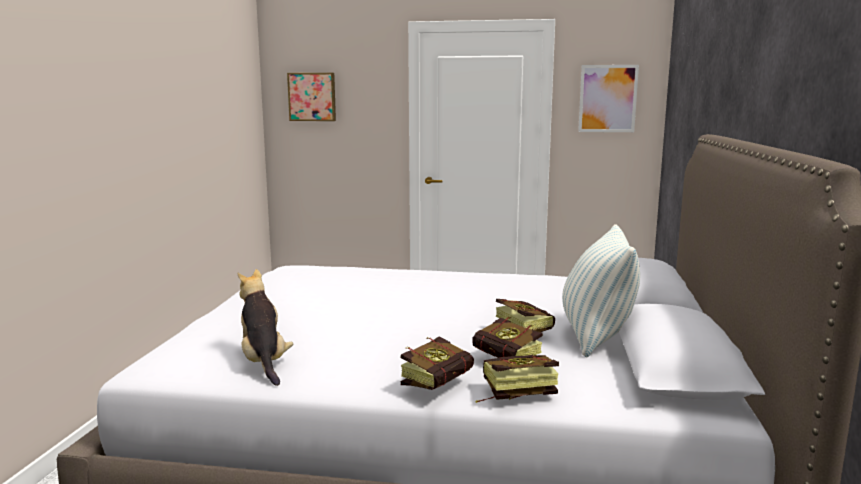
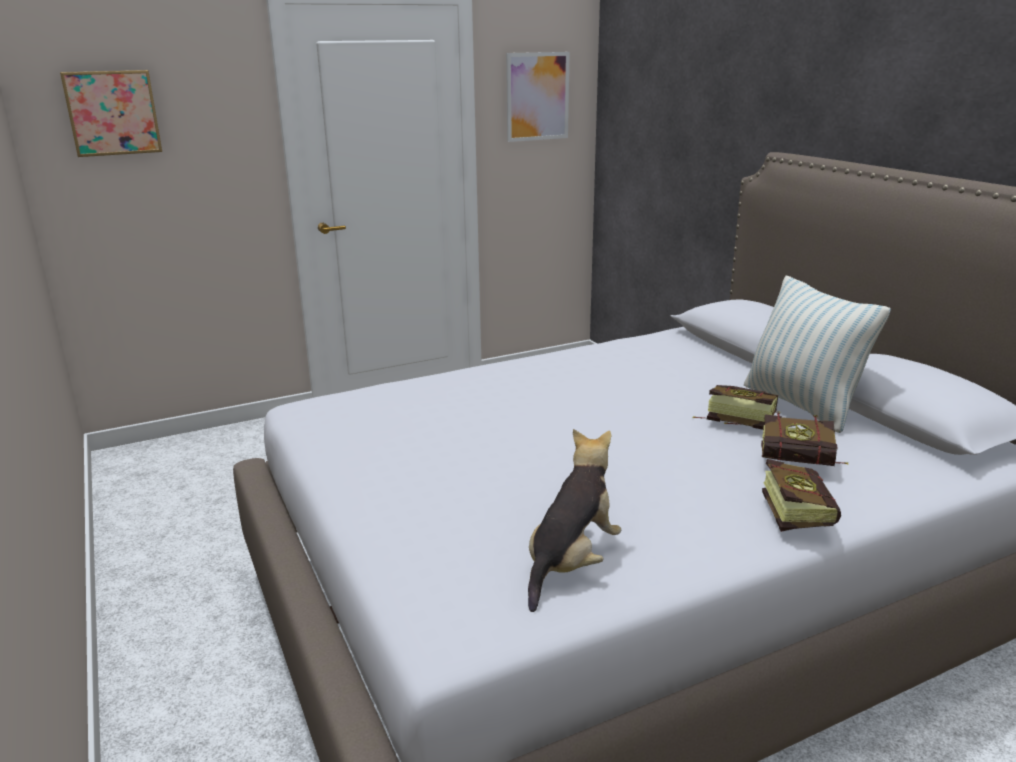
camera: 35 degrees left, 10 degrees up
(264, 361) = (571, 562): plush toy -> plush toy turned 90 degrees clockwise
(511, 393) = (865, 499): book -> none

